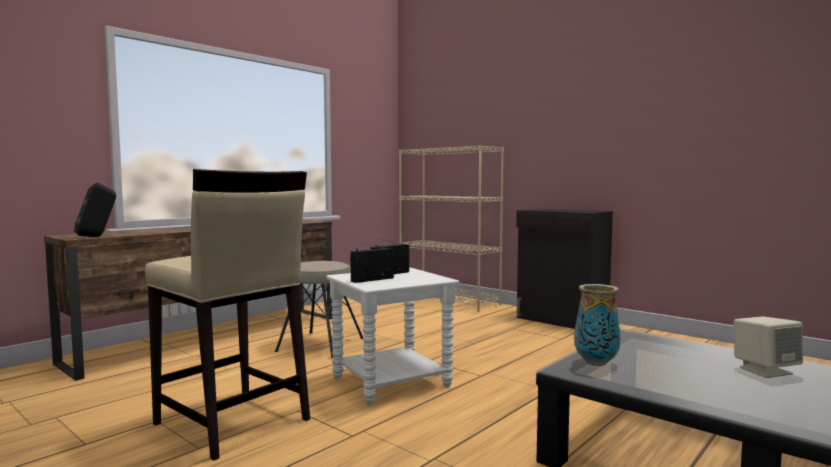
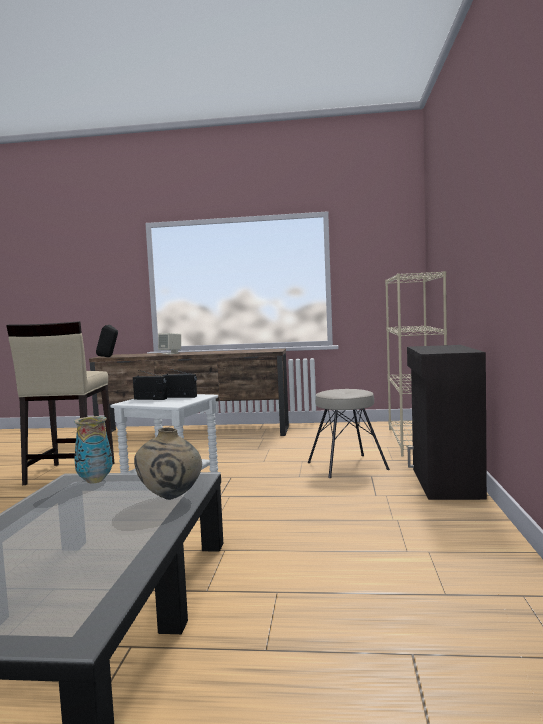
camera: 55 degrees right, 0 degrees up
(320, 344) = (220, 450): beige stool -> beige stool (346, 466)
(696, 349) = (170, 498): none -> beige vase
(765, 370) = (122, 522): beige speaker -> beige speaker (170, 353)

